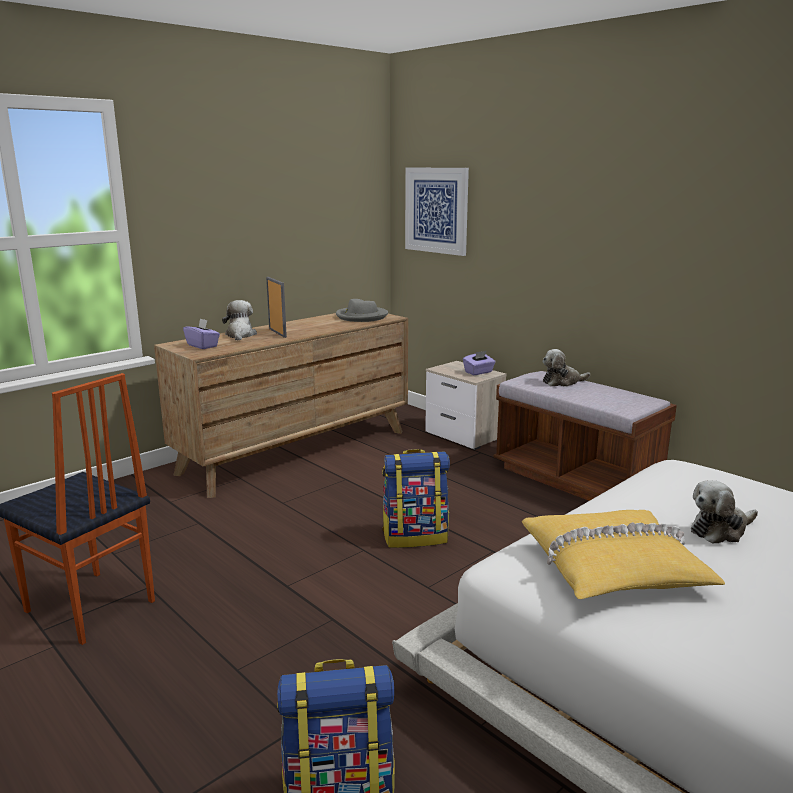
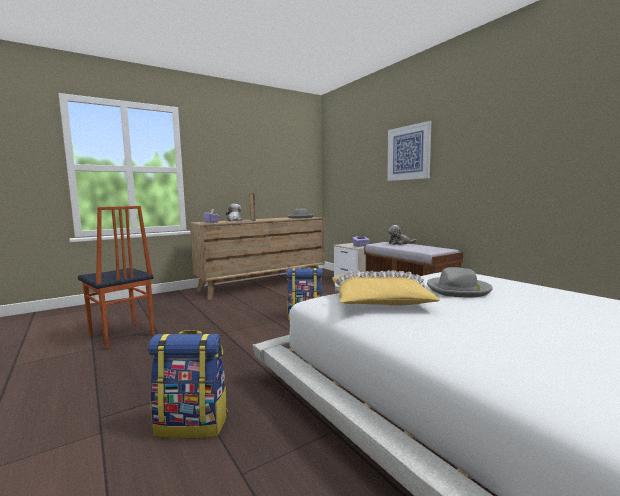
camera: 10 degrees right, 10 degrees down
(436, 210) = (342, 166): picture -> picture (408, 153)
(720, 530) = (458, 290): plush toy -> grey hat

